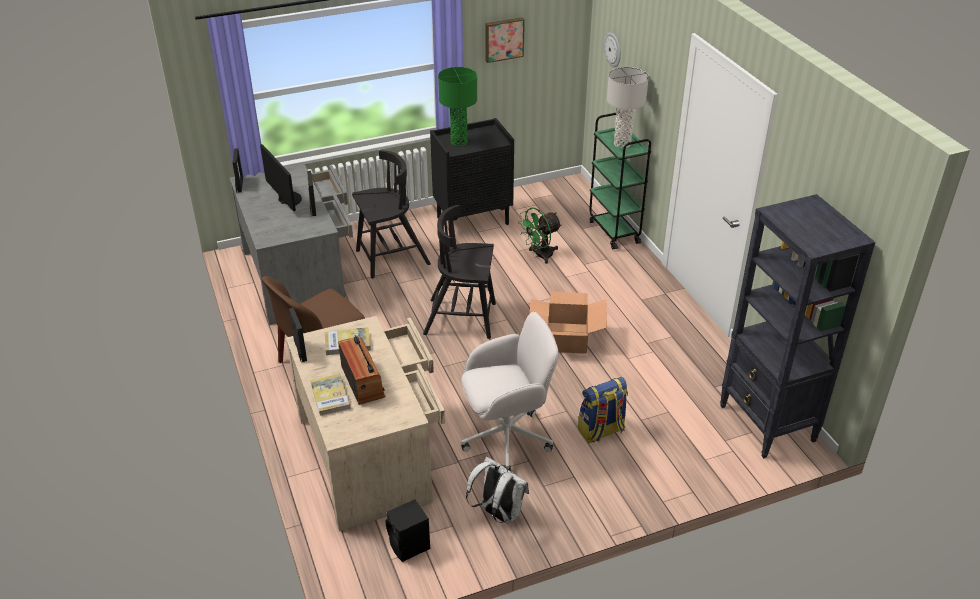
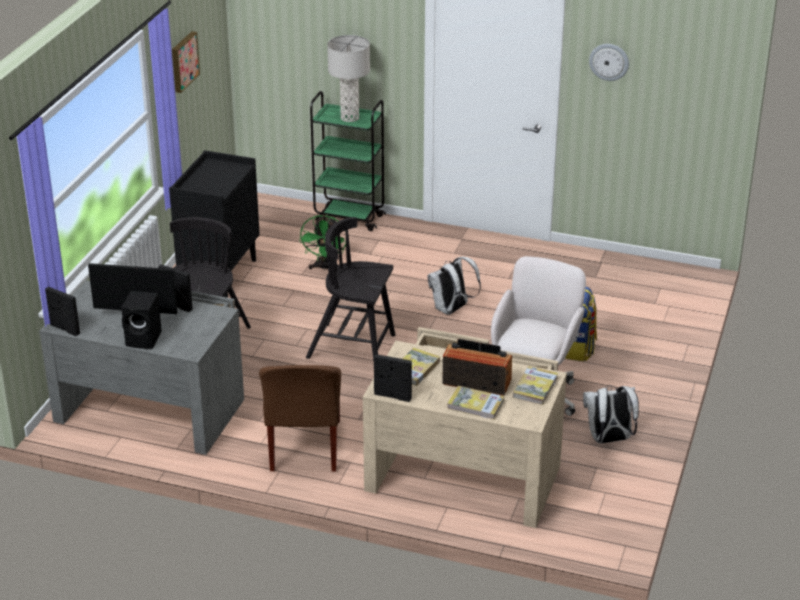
camera: 50 degrees left, 5 degrees down
(387, 416) = (535, 387): none -> book
(410, 547) = (595, 499): black speaker -> black speaker (145, 339)
(459, 142) = (206, 186): green table lamp -> none
(462, 318) = (353, 346): black chair -> black chair turned 60 degrees clockwise
(566, 338) = (451, 310): cardboard box -> white backpack
(613, 49) = (282, 32): wall clock -> wall clock (609, 61)
(767, 424) = (660, 277): black bookcase -> none

